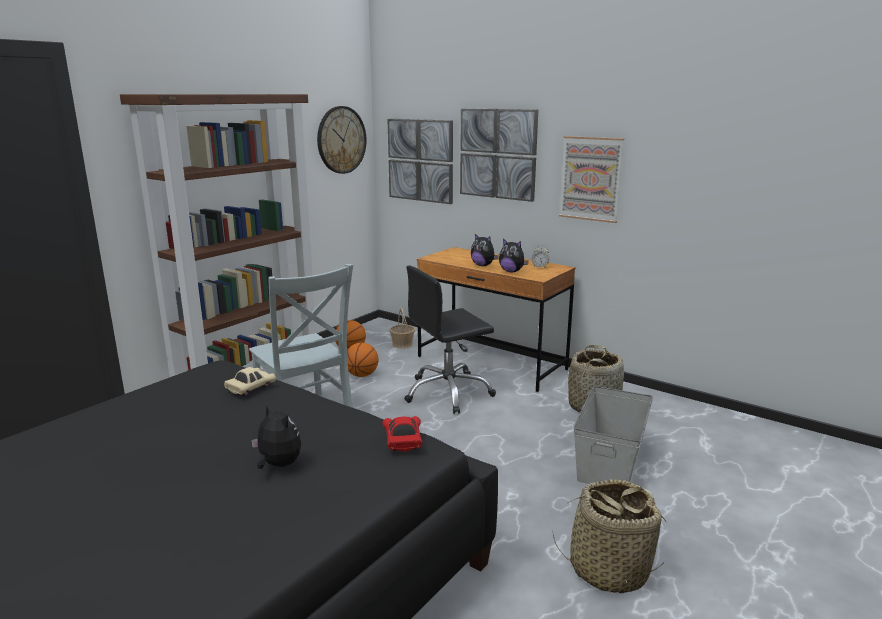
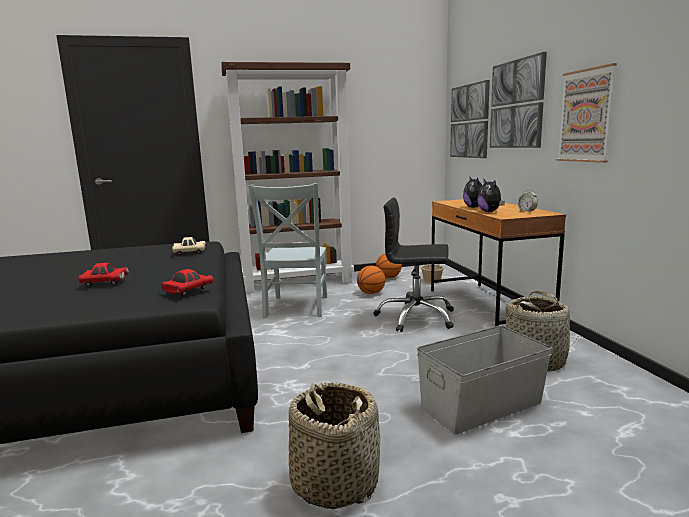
camera: 40 degrees right, 5 degrees down
(278, 465) = (105, 283): plush toy -> red toy car
(341, 140) = (410, 108): wall clock -> none

